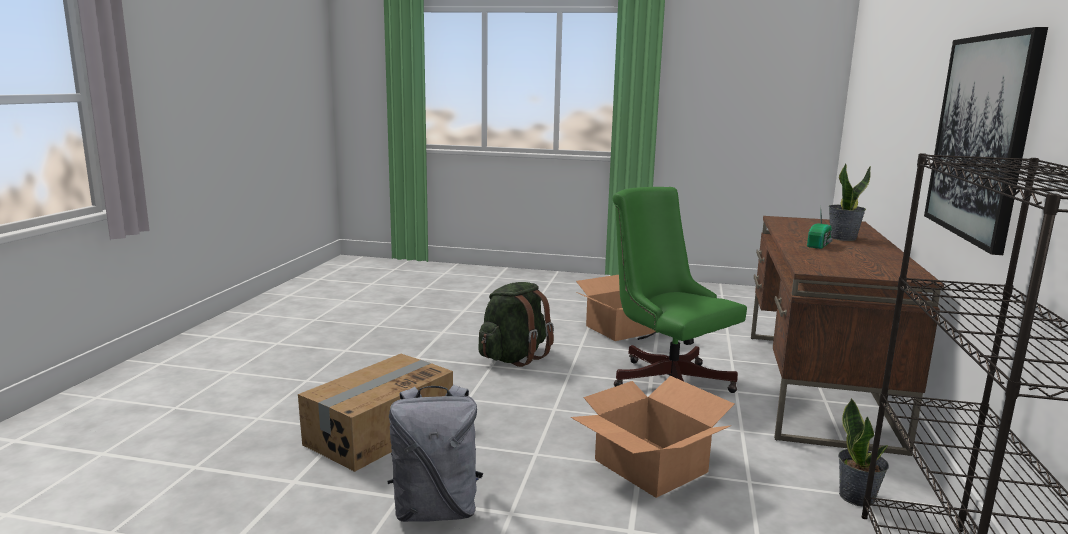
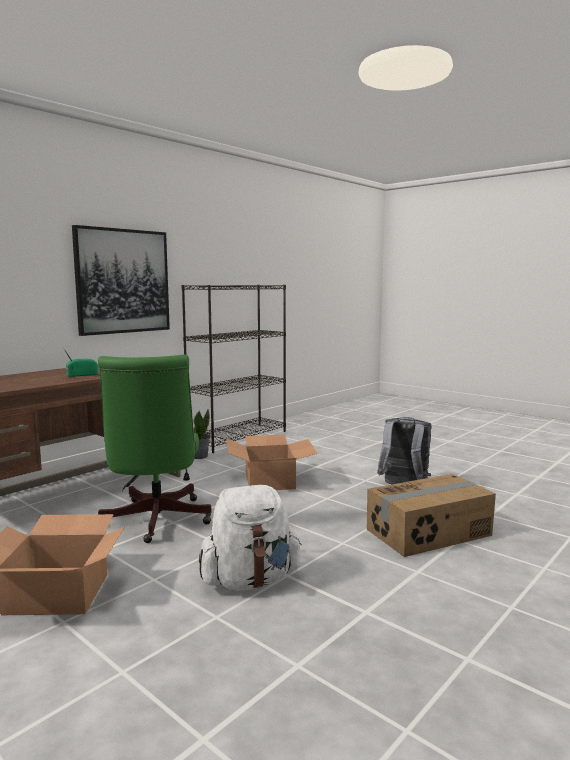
camera: 150 degrees left, 5 degrees down
(514, 357) = (250, 580): green backpack -> white backpack
(842, 238) = (37, 376): potted plant -> none

